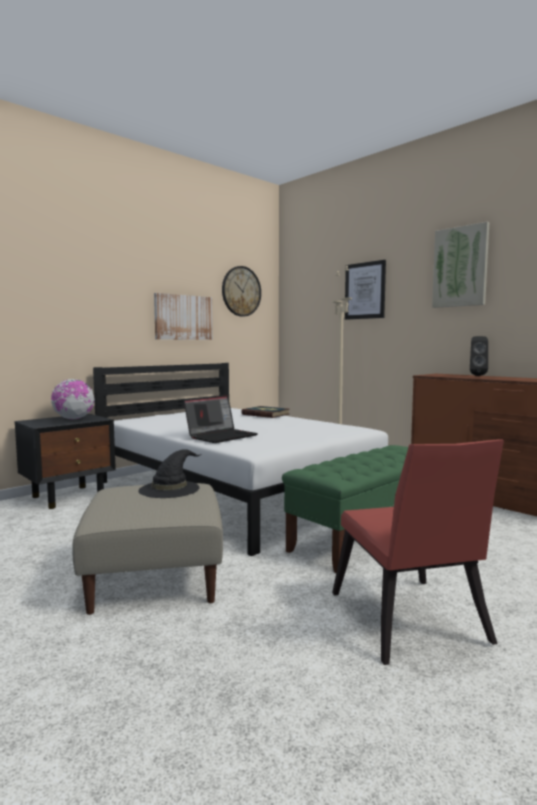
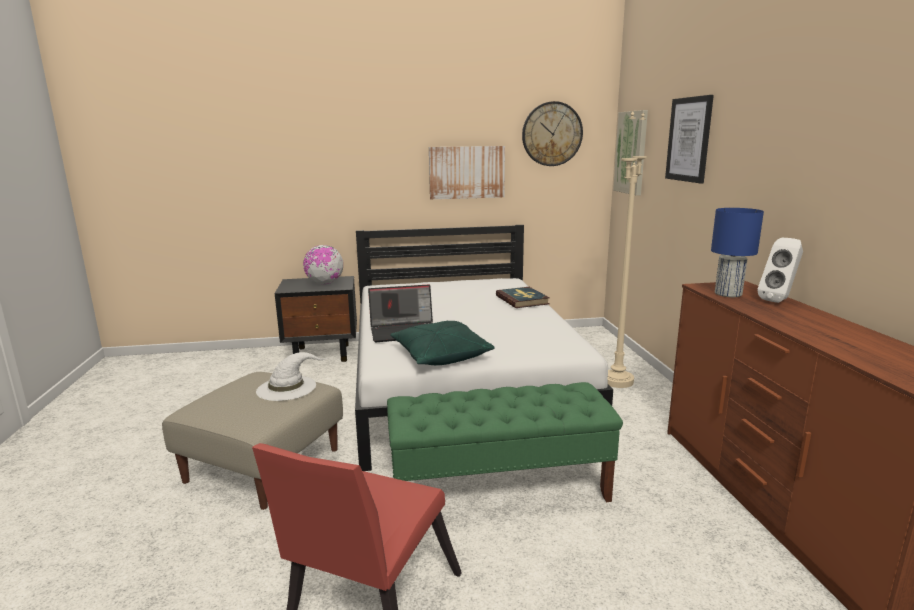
camera: 35 degrees right, 10 degrees up
(170, 488) = (287, 387): black hat -> white hat
(284, 443) = (440, 356): none -> green pillow
(448, 376) = (728, 294): none -> blue table lamp
(460, 267) = (794, 115): picture -> picture (631, 152)
(477, 376) = (779, 301): black speaker -> white speaker

